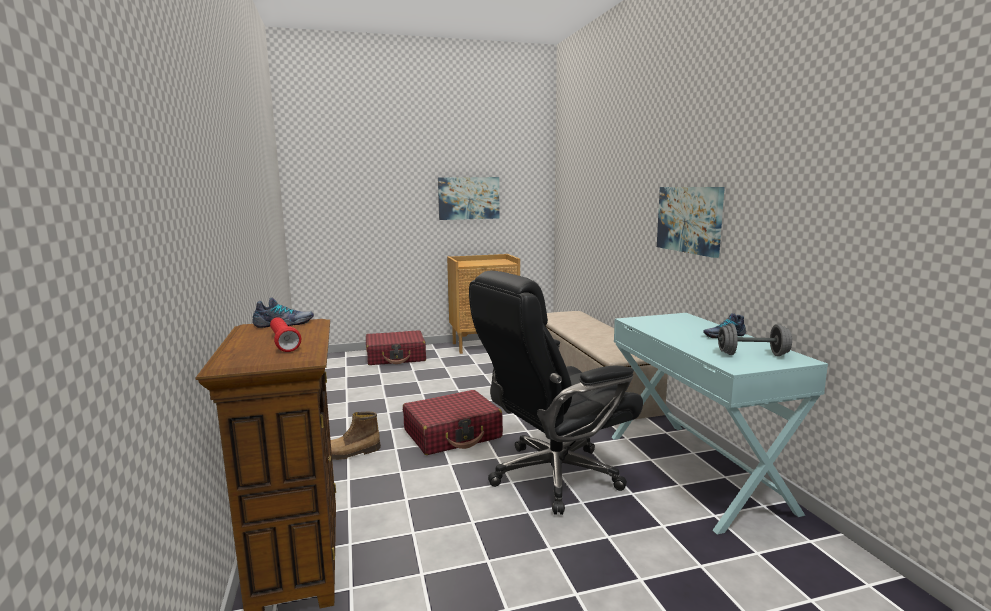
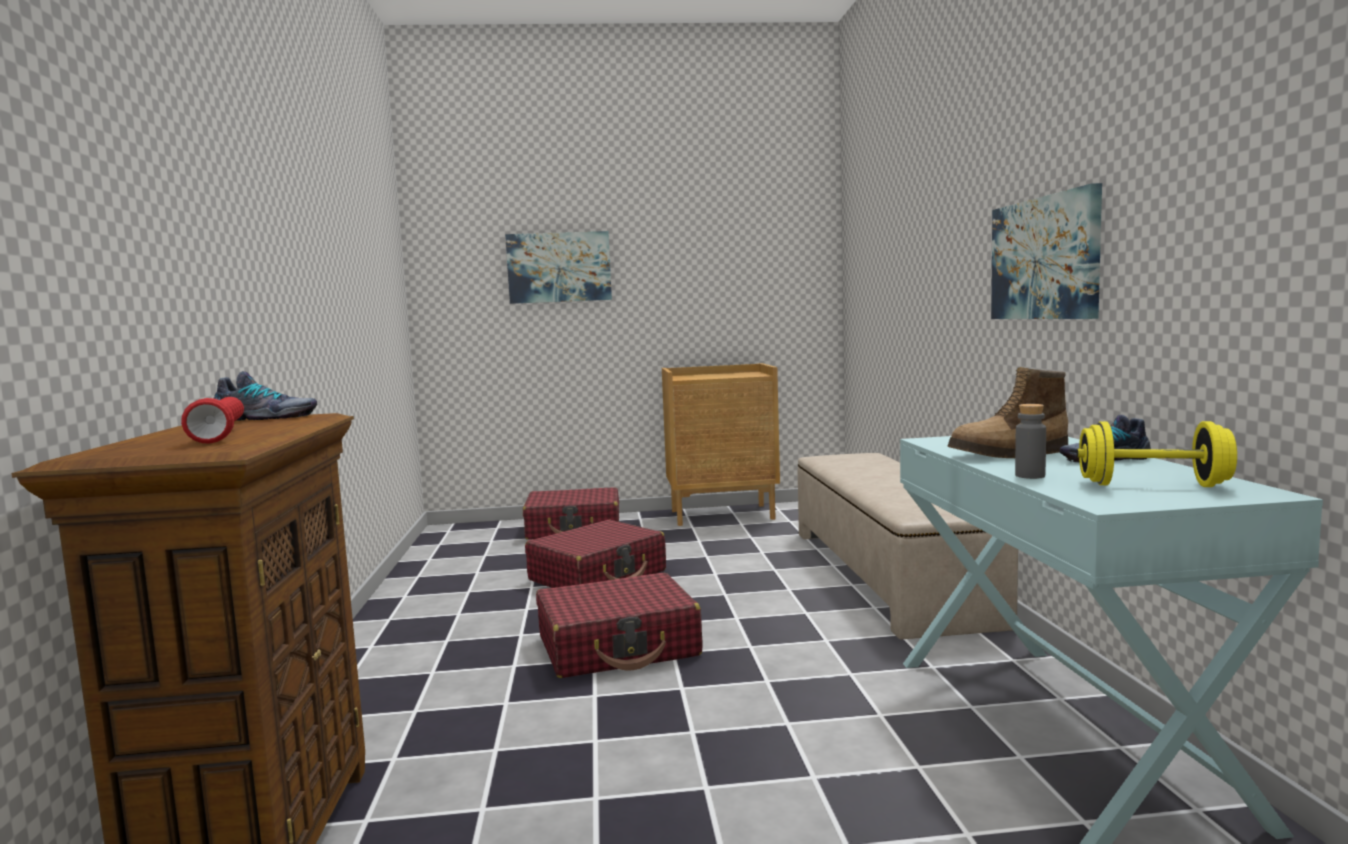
camera: 10 degrees right, 5 degrees down
(350, 453) = (437, 669): boot -> boot (1010, 454)
(423, 389) = (598, 576): none -> red suitcase
(468, 198) = (696, 273): picture -> picture (559, 267)
(555, 475) = (776, 725): black office chair -> none
(693, 348) = (1030, 476): none -> grey bottle
(752, 354) = (1152, 485): grey dumbbell -> yellow dumbbell

